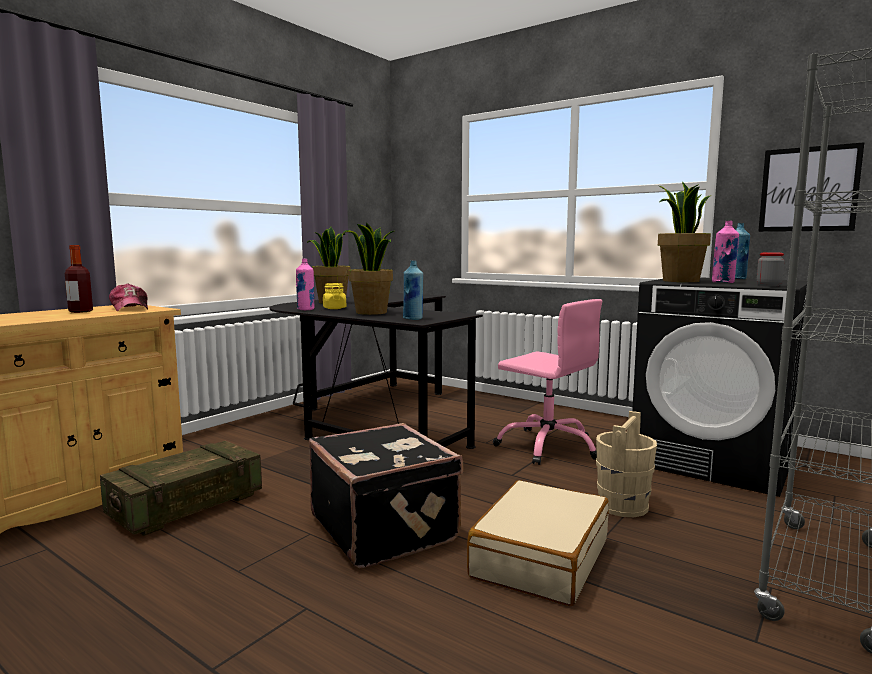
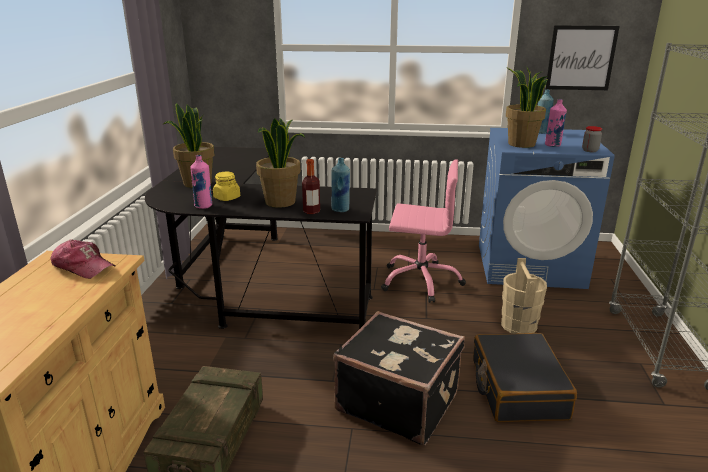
camera: 30 degrees left, 15 degrees up
(80, 311) = (42, 289): bottle -> bottle (311, 211)
(539, 558) = (517, 389): beige suitcase -> black suitcase
(714, 460) = (530, 265): black washing machine -> blue washing machine

